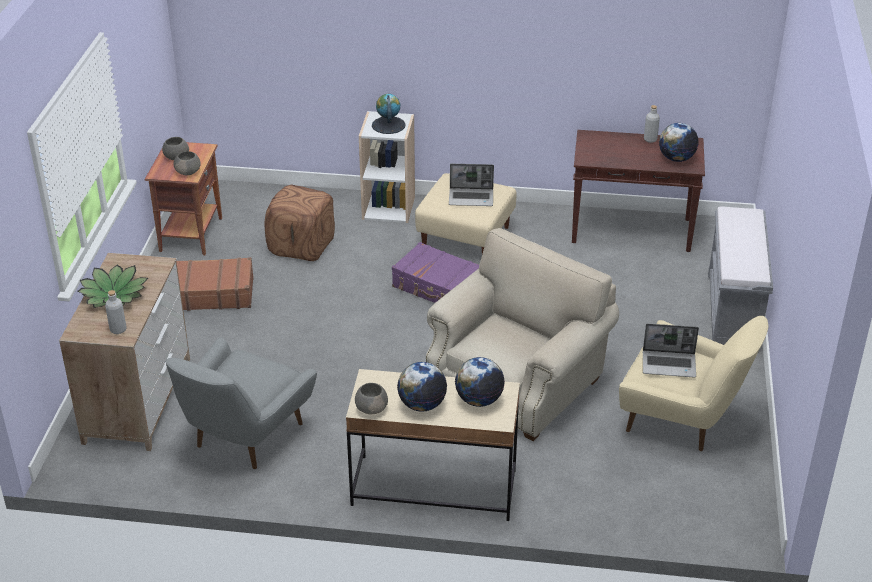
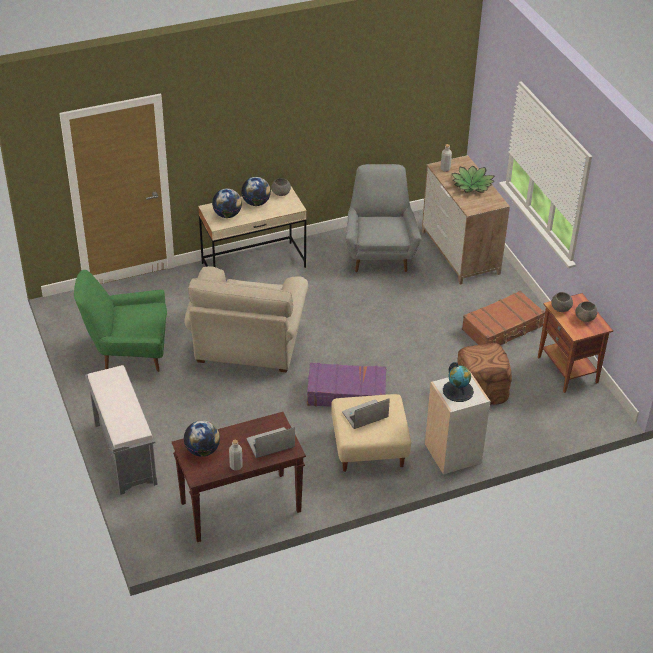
camera: 150 degrees right, 5 degrees up
(669, 364) = (139, 316): laptop -> laptop (270, 444)
(682, 421) = (129, 353): beige armchair -> green armchair

